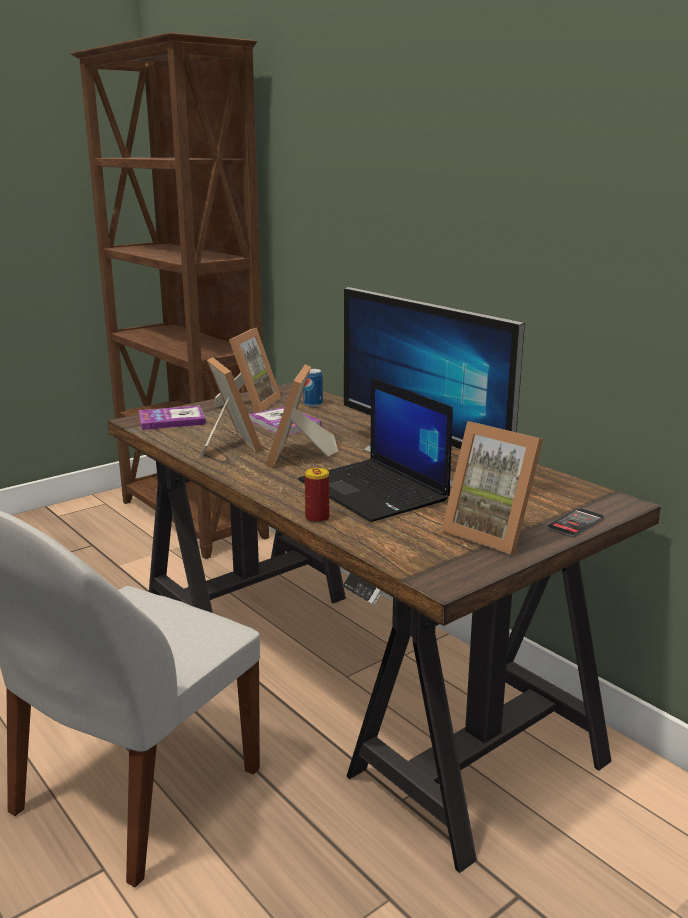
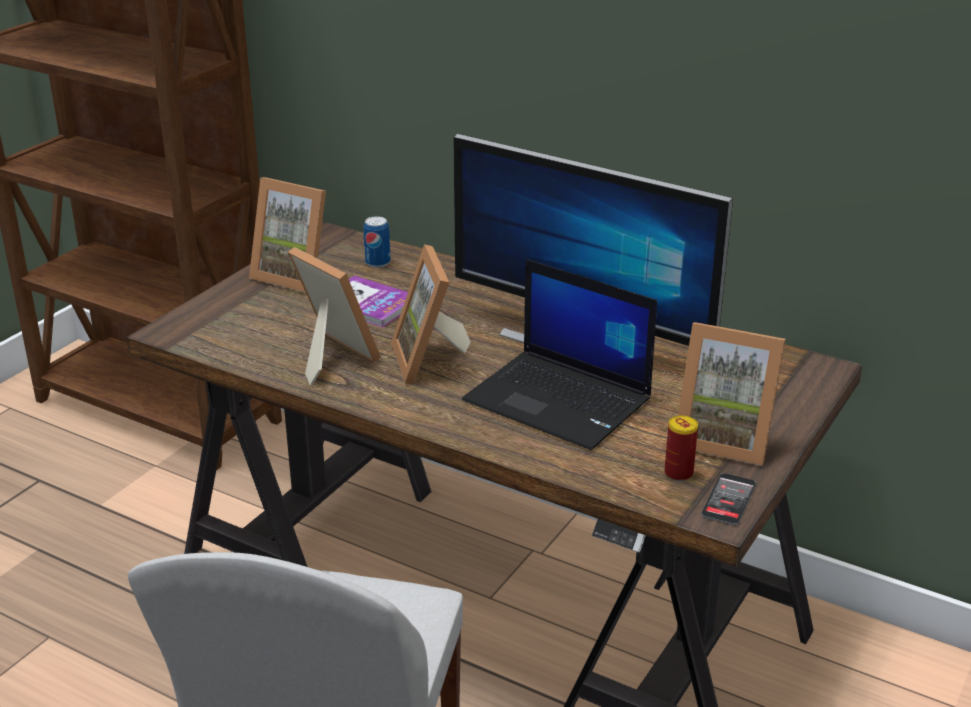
camera: 20 degrees left, 10 degrees up
(172, 420) = (216, 322): book -> none
(250, 404) = (296, 275): picture frame -> picture frame turned 120 degrees clockwise
(317, 518) = (527, 455): can -> can (678, 473)
(576, 523) = (797, 407): phone -> phone (728, 500)

